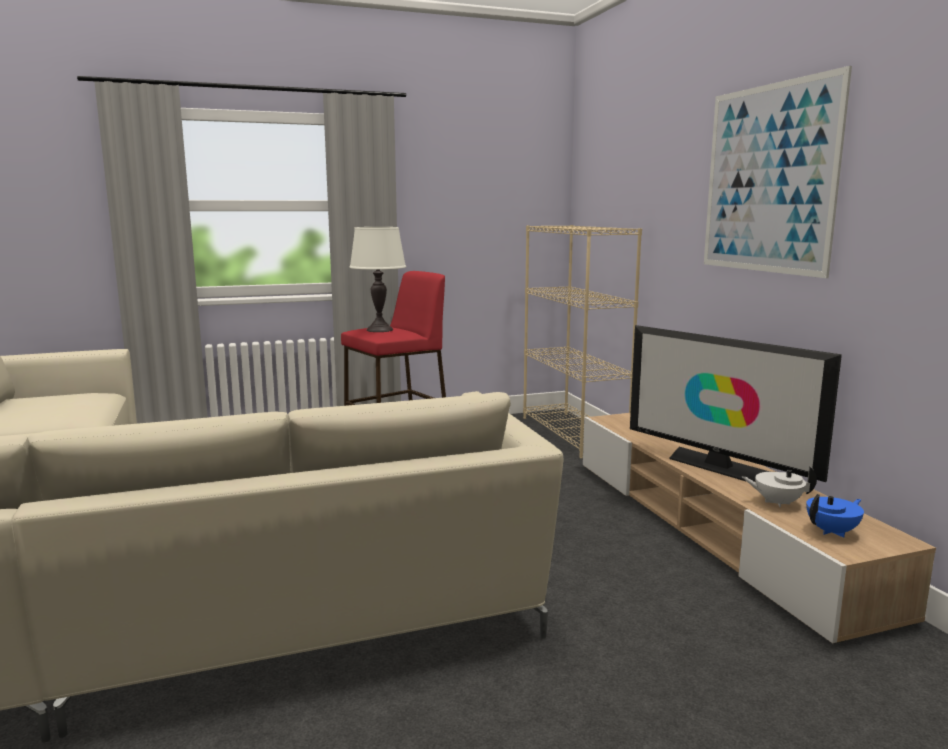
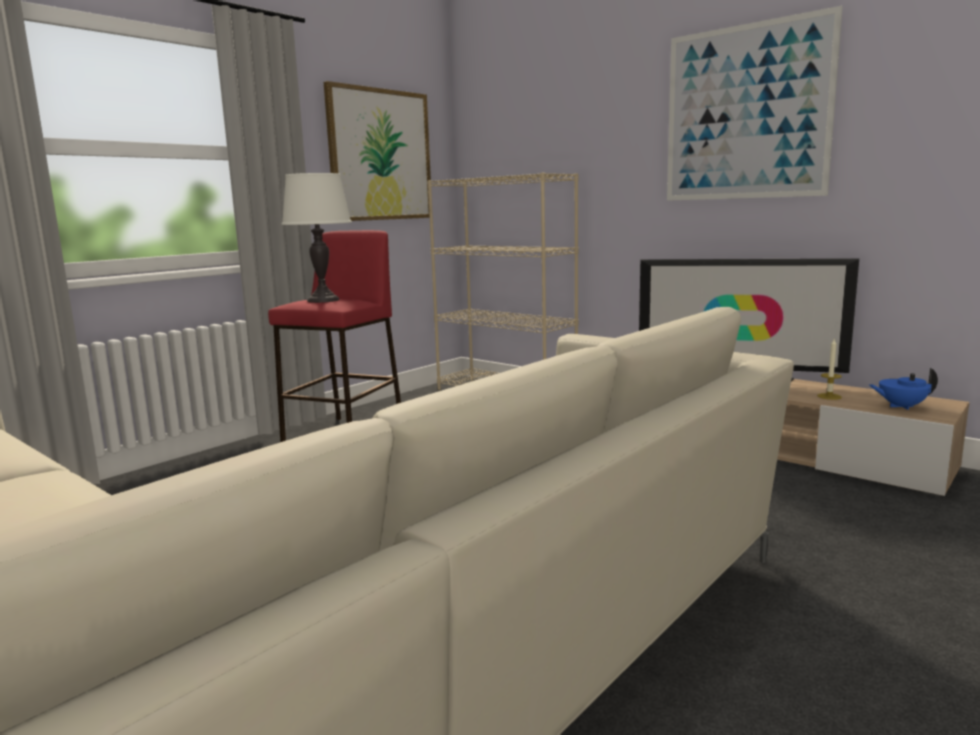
camera: 30 degrees left, 0 degrees up
(484, 202) = (380, 155): none -> picture
(777, 502) = (829, 396): white teapot -> candle
(832, 532) = (901, 406): blue teapot -> blue teapot turned 120 degrees counterclockwise

